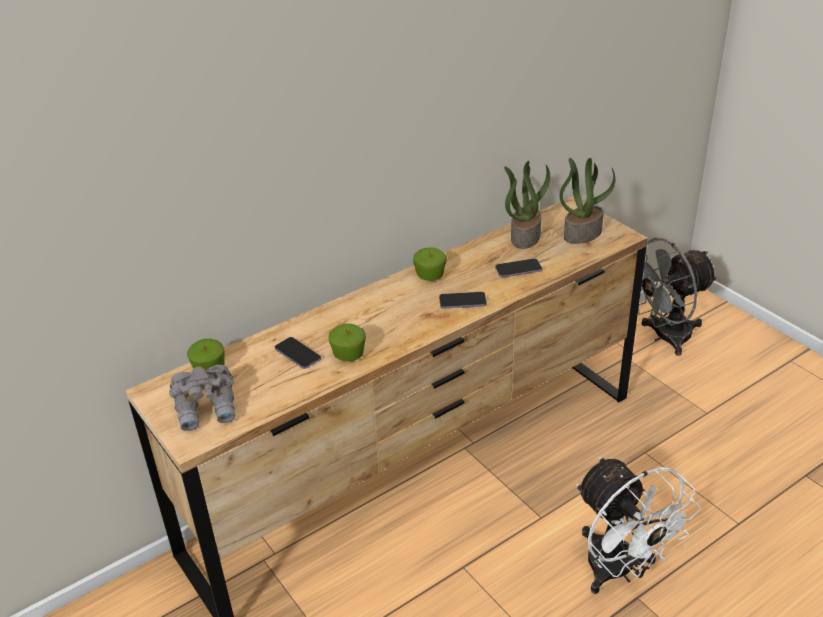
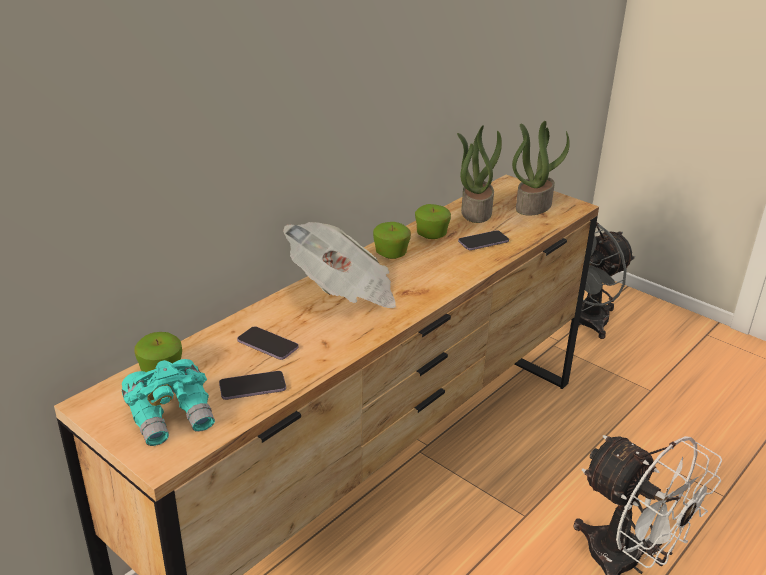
camera: 15 degrees left, 5 degrees down
(207, 409) = (172, 417): grey binoculars -> turquoise binoculars
(349, 355) = (330, 341): apple -> apple (431, 235)
(376, 310) = (343, 291): none -> newspaper
(462, 301) = (437, 276): phone -> phone (252, 387)

